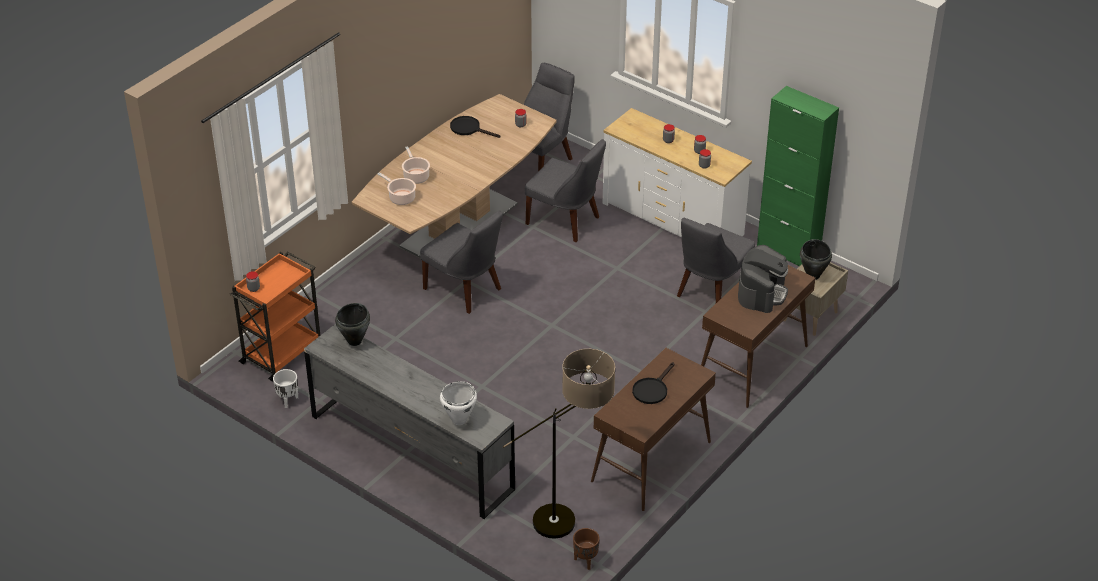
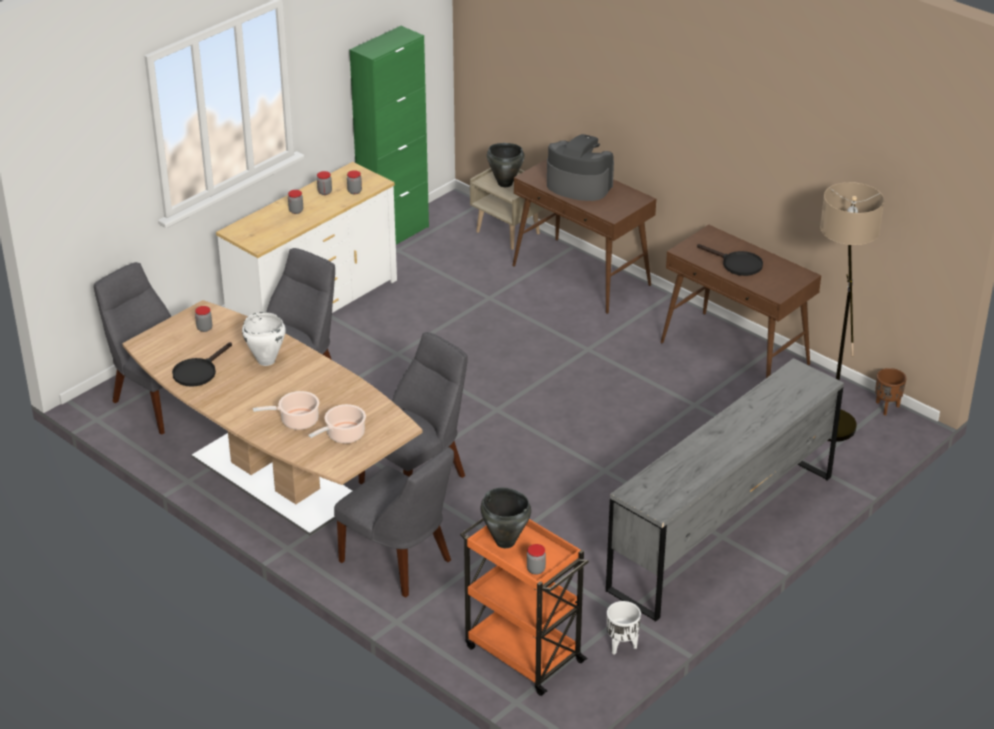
camera: 85 degrees left, 5 degrees down
(355, 341) = (649, 477): black cooking pot -> black cooking pot (505, 541)
(458, 420) = (794, 397): white cooking pot -> white cooking pot (266, 361)
(710, 290) = (452, 291): grey chair -> grey chair (399, 563)

